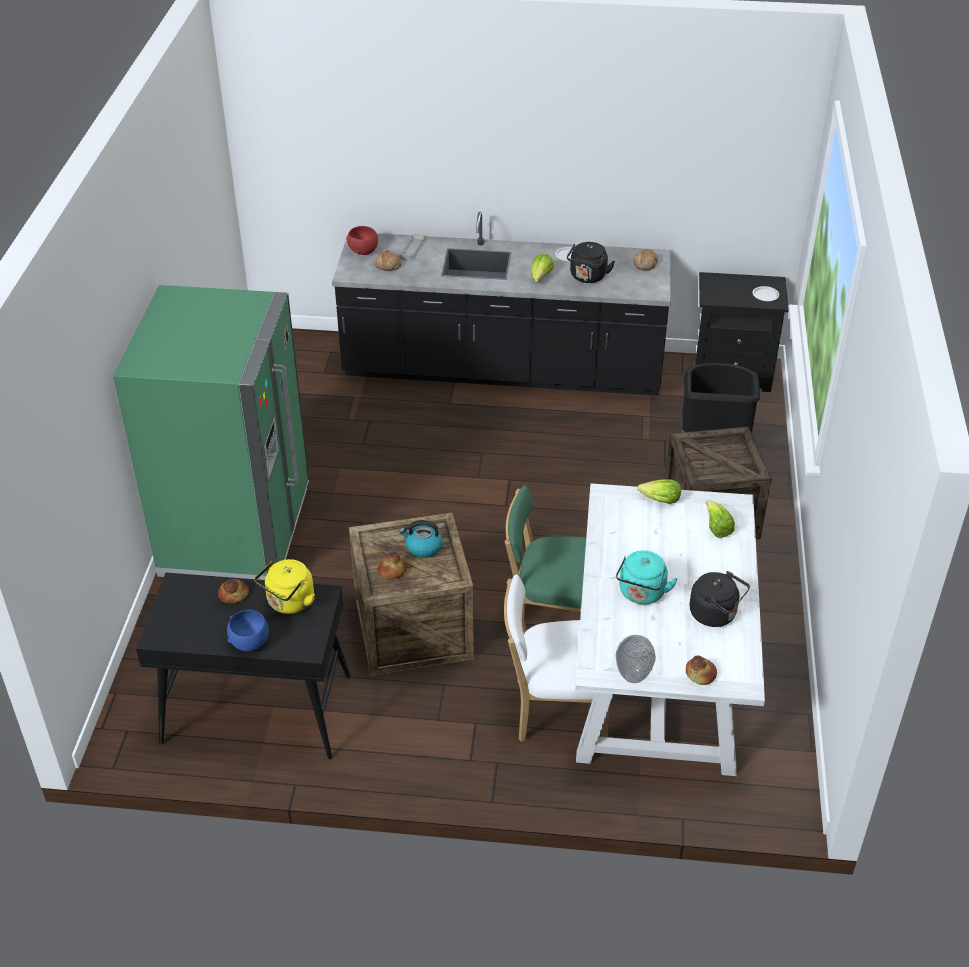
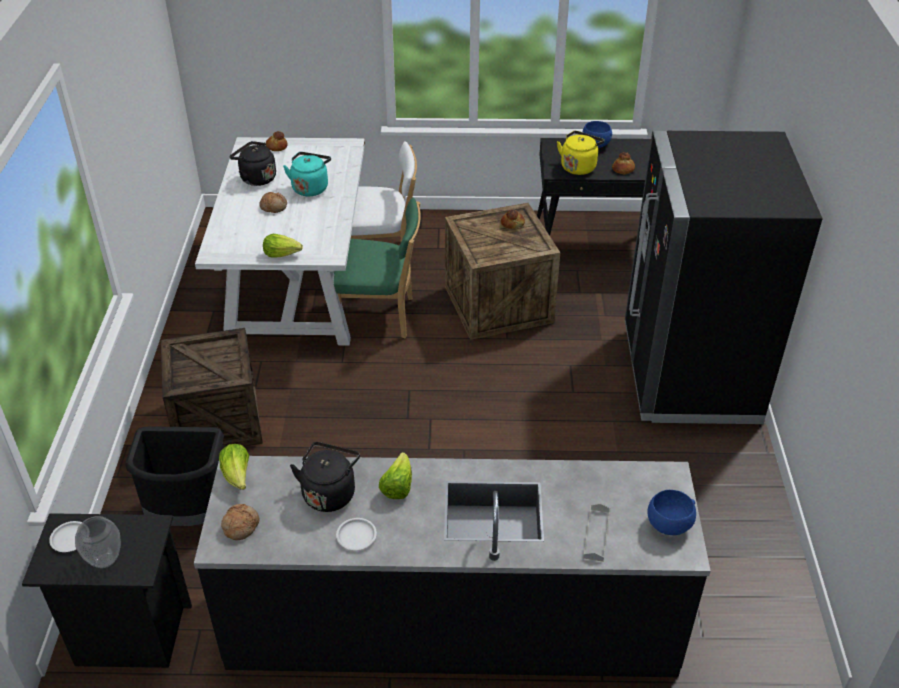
camera: 175 degrees right, 0 degrees up
(236, 532) = (689, 375): green fridge -> black fridge
(364, 251) = (668, 525): red bowl -> blue bowl
(388, 266) = (621, 496): bread -> bread (274, 207)
(423, 547) = (491, 241): kettle -> none
(633, 676) = (324, 143): vase -> vase (105, 561)
(717, 528) = (237, 234): lettuce -> lettuce (237, 476)

